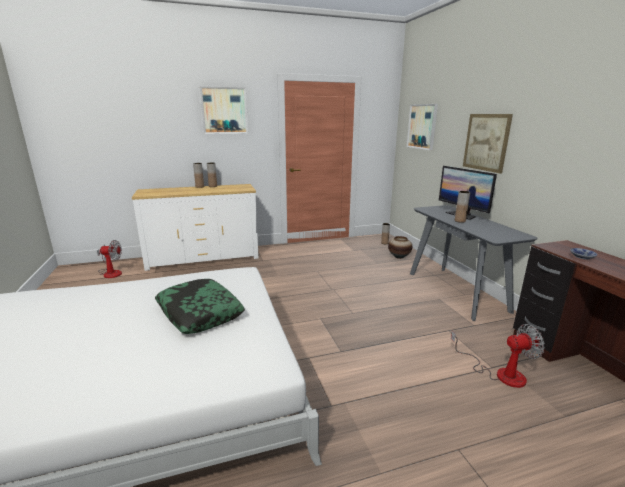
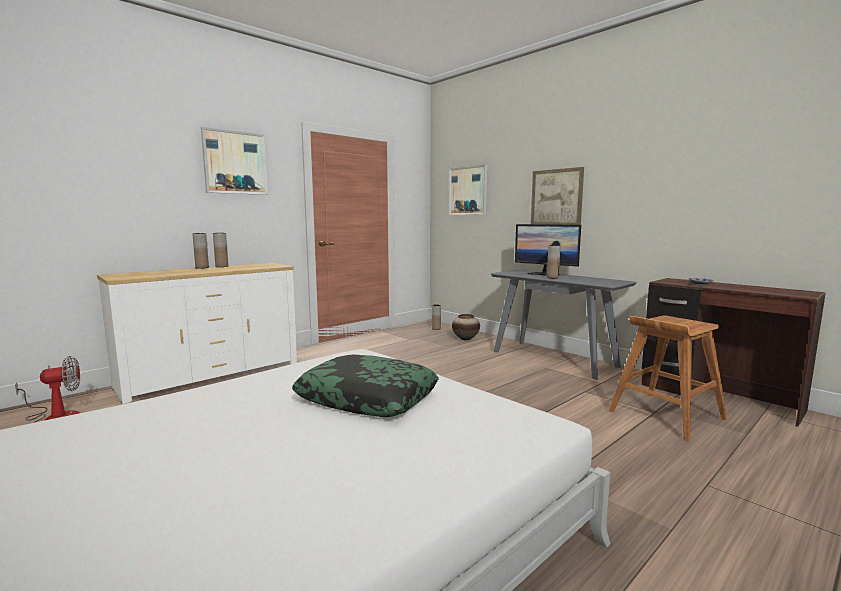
camera: 25 degrees left, 10 degrees down
(500, 373) = (665, 415): fan -> brown stool

